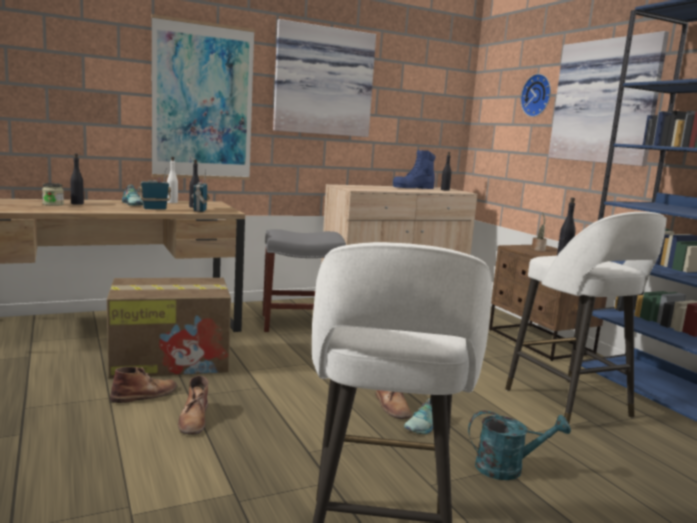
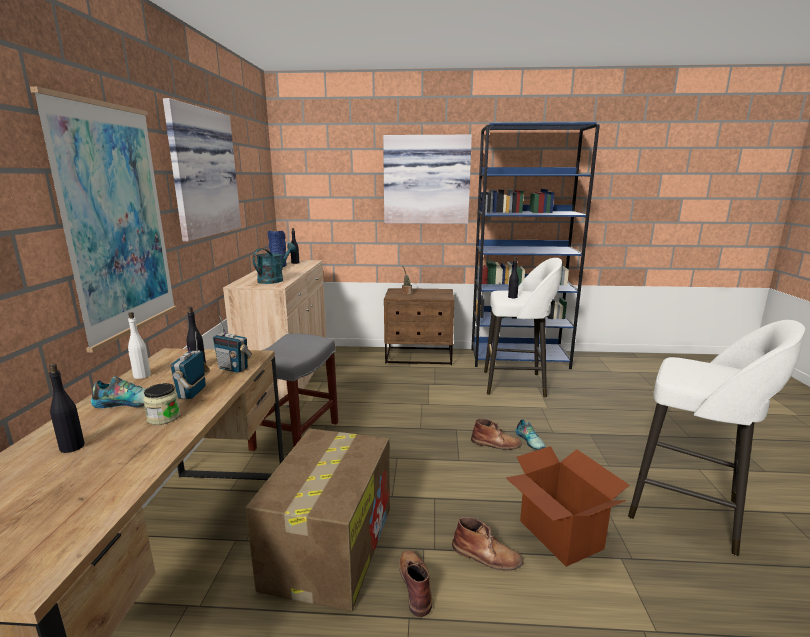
camera: 60 degrees left, 5 degrees up
(53, 204) = (54, 471): jar -> jar (164, 417)
(249, 454) = (559, 535): none -> cardboard box
(507, 468) = (590, 432): turquoise watering can -> turquoise watering can (274, 280)
(538, 95) = (357, 173): wall clock -> none

